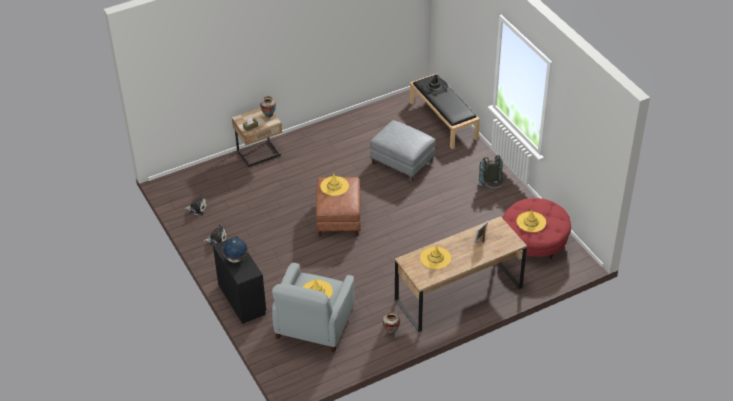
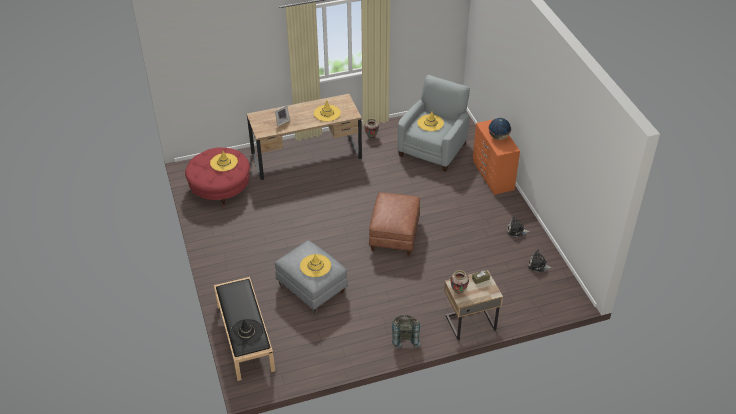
camera: 170 degrees left, 0 degrees up
(242, 298) = (492, 176): black dresser -> orange dresser
(334, 186) = (397, 215): yellow hat -> yellow hat (315, 266)
(492, 188) = (232, 245): grey backpack -> grey backpack (404, 338)

